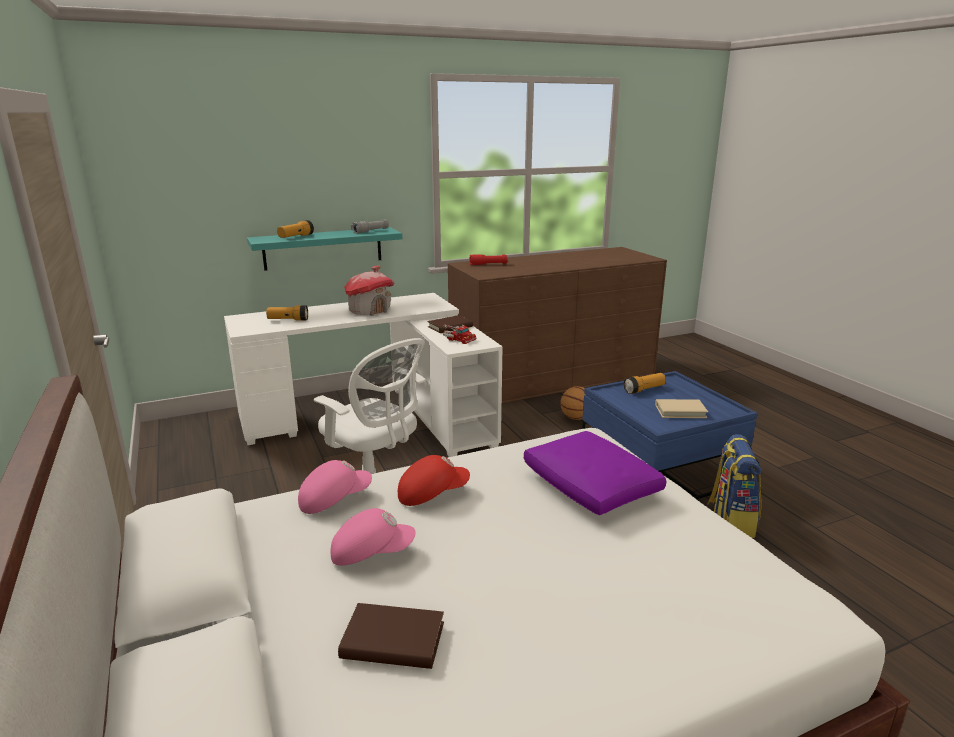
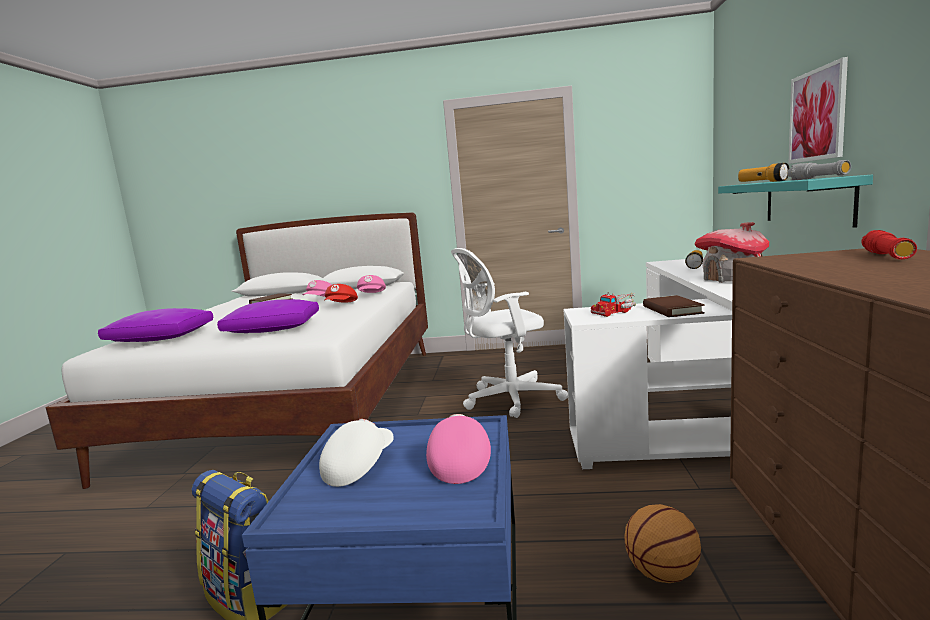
camera: 120 degrees right, 10 degrees down
(326, 185) = (817, 115): none -> picture
(644, 390) = (459, 463): flashlight -> pink cap
(680, 411) = (358, 466): beige book -> white cap
(717, 578) = (162, 338): none -> purple pillow

